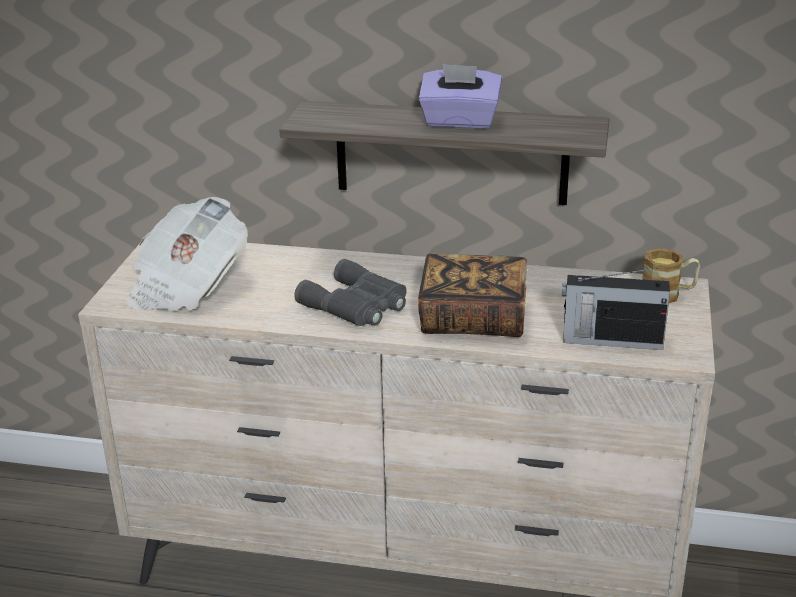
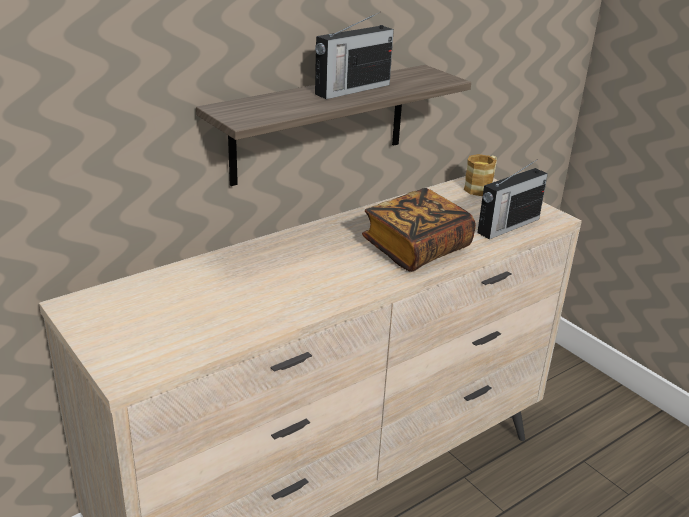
camera: 50 degrees left, 0 degrees up
(186, 286) = (169, 326): newspaper -> none
(356, 305) = (330, 275): grey binoculars -> none
(459, 121) = (351, 89): purple tissue box -> radio

